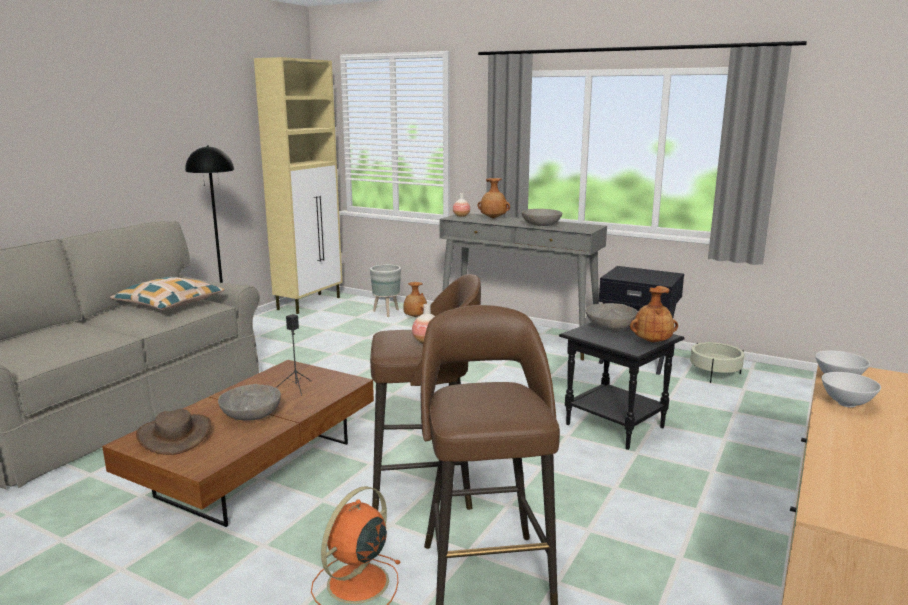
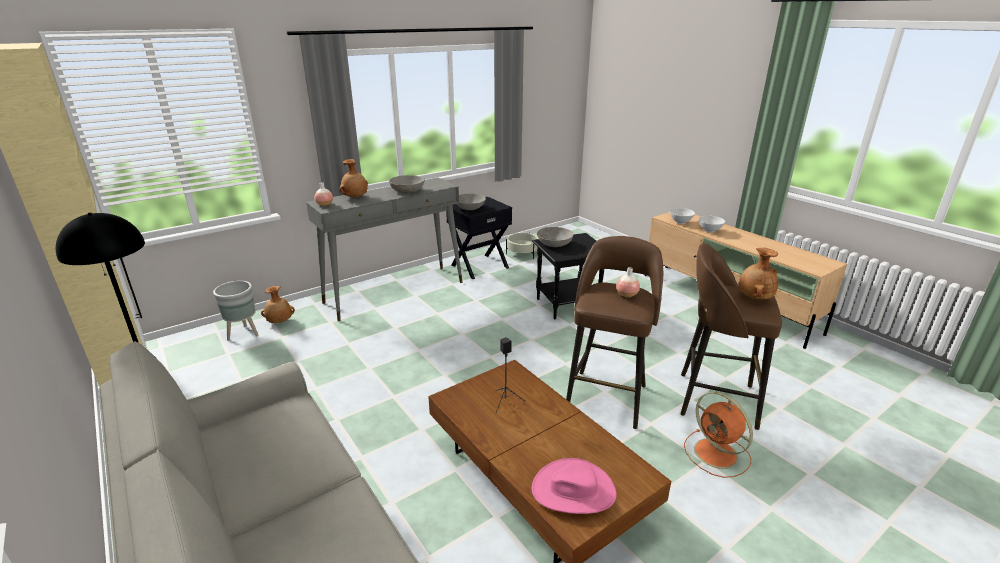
camera: 65 degrees left, 10 degrees up
(169, 304) = (265, 436): pillow -> none
(175, 435) = (573, 490): brown hat -> pink hat
(250, 414) = (550, 436): grey bowl -> grey bowl (469, 208)
(652, 342) = (590, 242): brown vase -> brown vase (754, 298)

